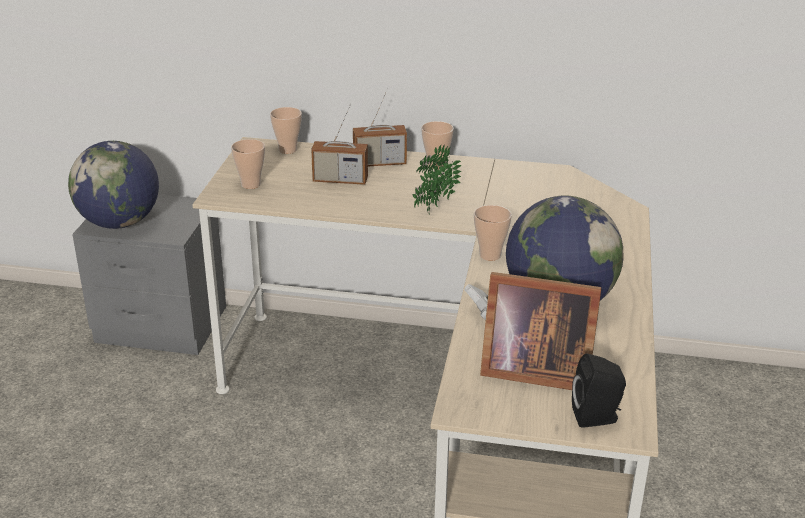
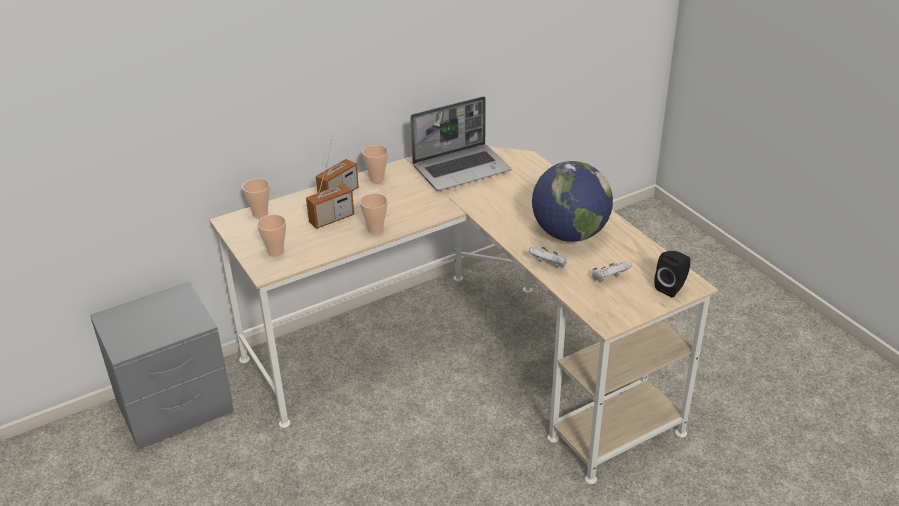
camera: 40 degrees left, 5 degrees up
(120, 223) = (139, 336): globe -> none
(432, 208) = (418, 210): potted plant -> none
(490, 255) = (495, 224): cup -> cup (375, 230)
(532, 368) = (609, 279): picture frame -> white game controller
(538, 191) = (462, 168): none -> laptop

